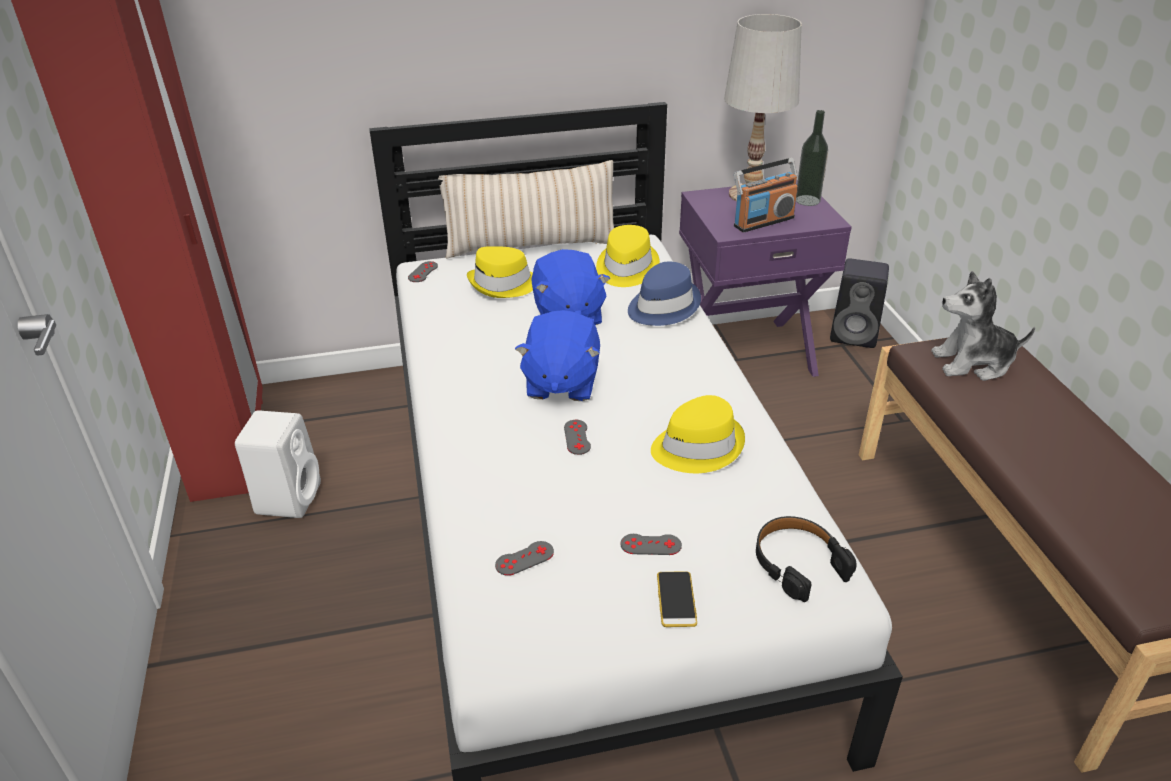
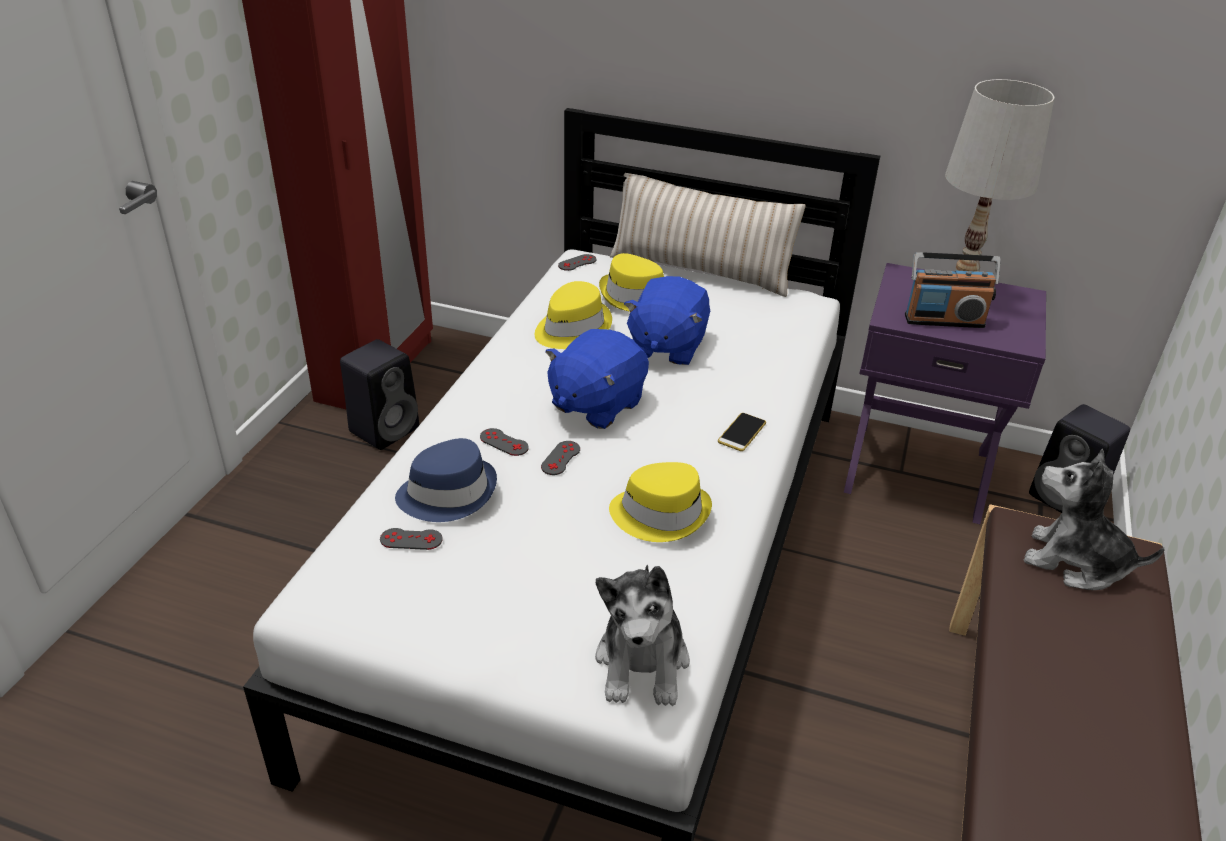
camera: 30 degrees right, 0 degrees up
(288, 497) = (385, 428): white speaker -> black speaker
(626, 268) = (765, 322): yellow hat -> yellow hat (571, 329)
(651, 545) = (527, 579): grey game controller -> grey game controller (504, 442)
(662, 306) = (763, 370): blue hat -> blue hat (448, 493)
(676, 599) = (497, 635): phone -> phone (742, 432)
(798, 563) = (642, 662): black headphones -> plush toy
(807, 200) = (1022, 314): bottle -> none

